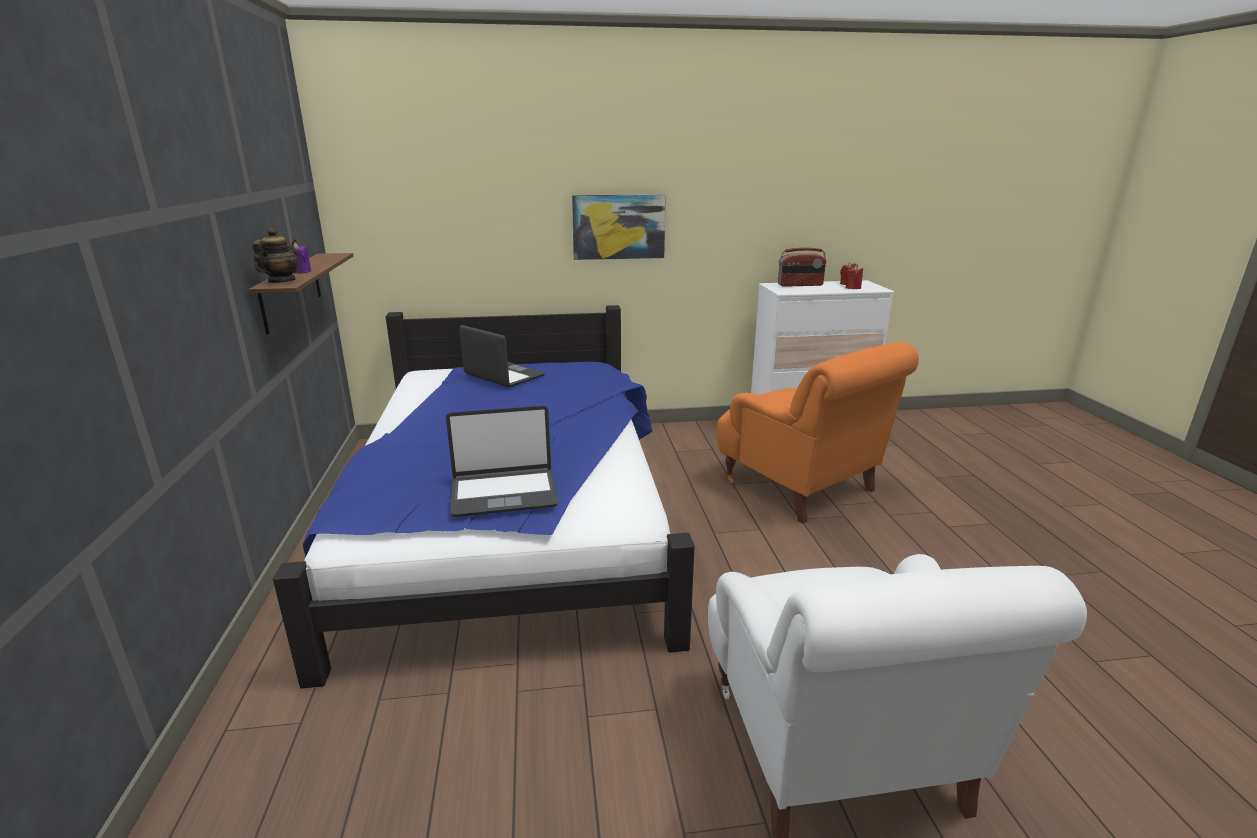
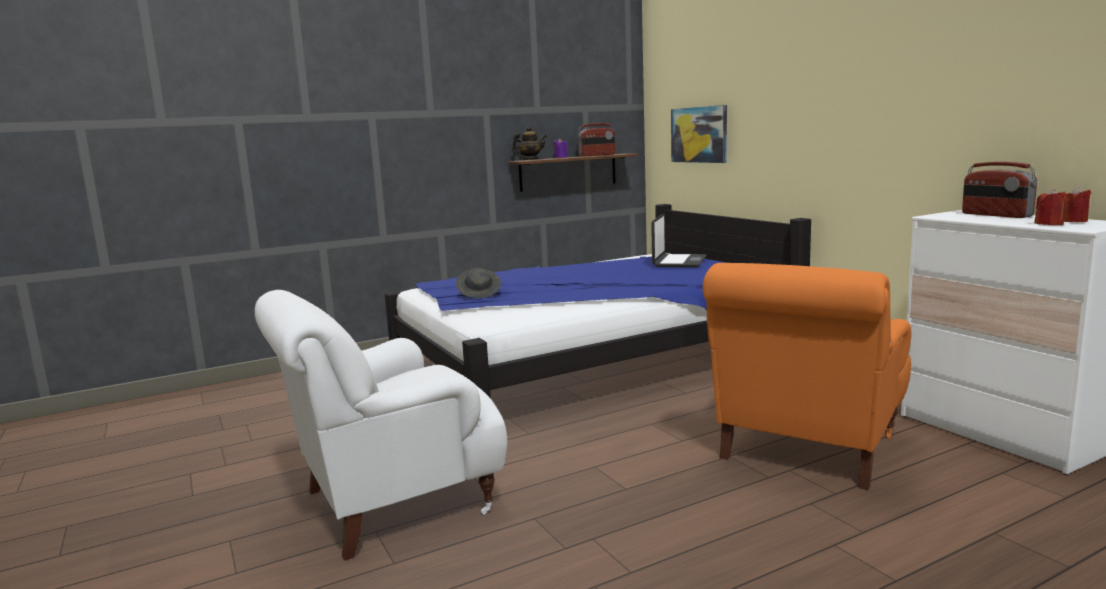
camera: 70 degrees right, 10 degrees down
(320, 261) = (597, 155): none -> radio
(504, 493) = (479, 293): laptop -> grey hat
(618, 227) = (819, 135): picture -> picture (699, 135)

